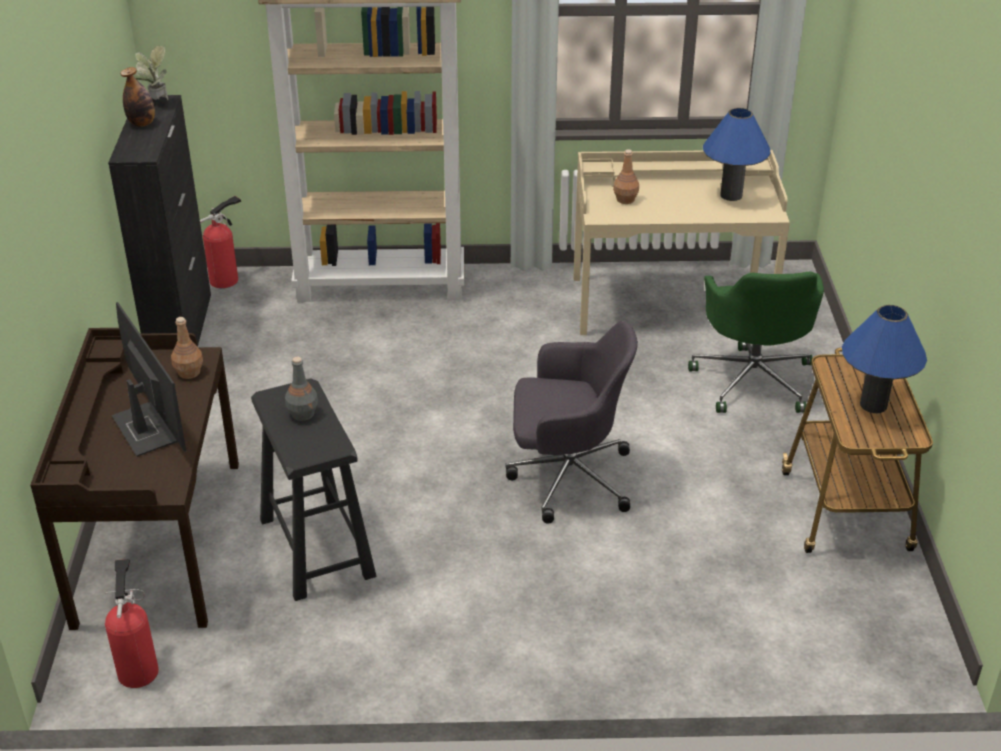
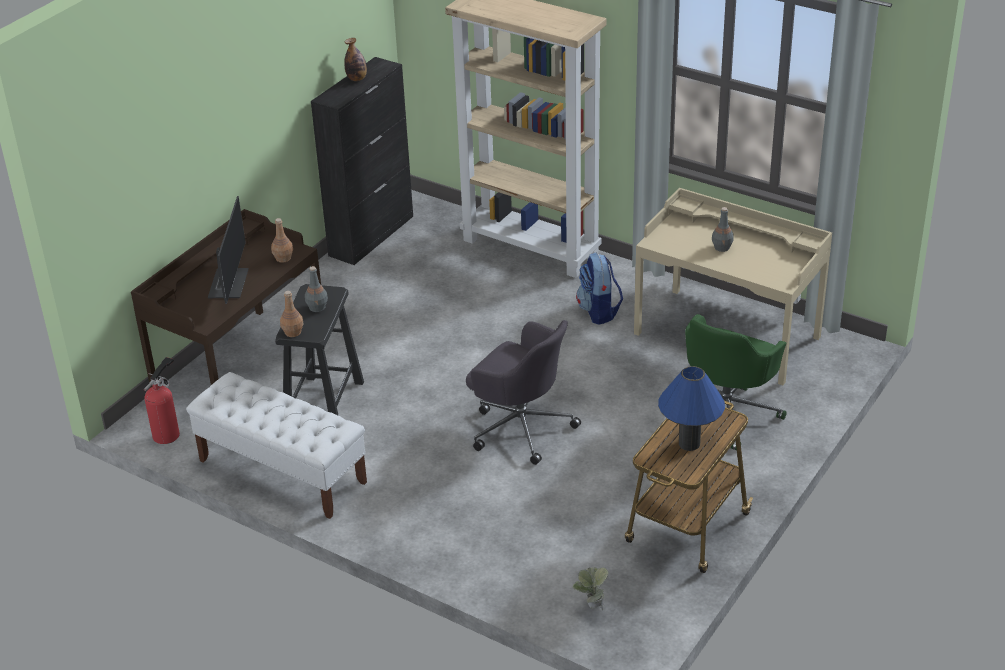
camera: 35 degrees right, 0 degrees up
(155, 102) = (381, 65): potted plant -> potted plant (591, 607)
(226, 279) = (433, 208): fire extinguisher -> none
(341, 650) = (282, 471): none -> white bench
(521, 325) = (599, 311): none -> backpack
(625, 199) = (687, 236): brown bottle -> brown bottle (292, 332)
(671, 199) = (722, 247): none -> grey bottle
(731, 195) = (772, 259): blue table lamp -> none

